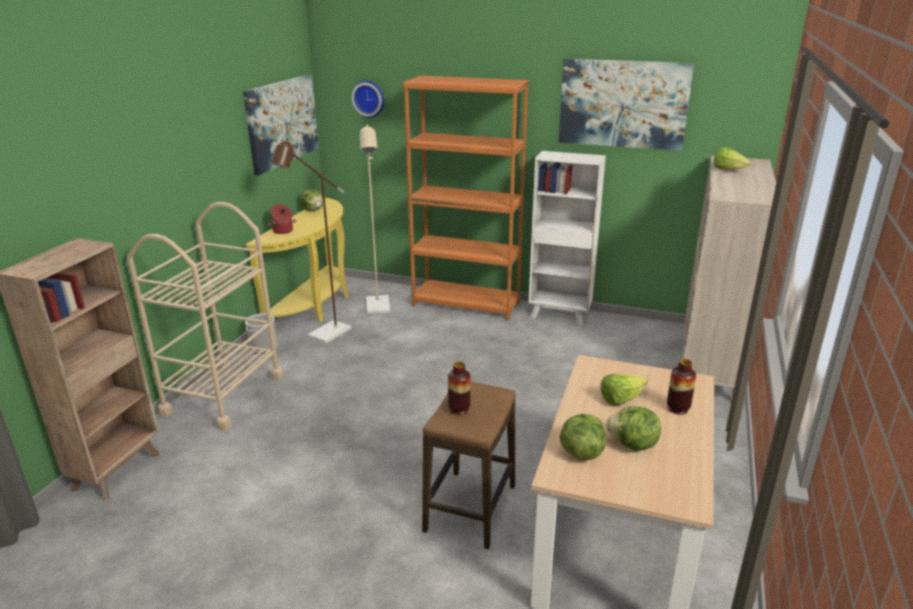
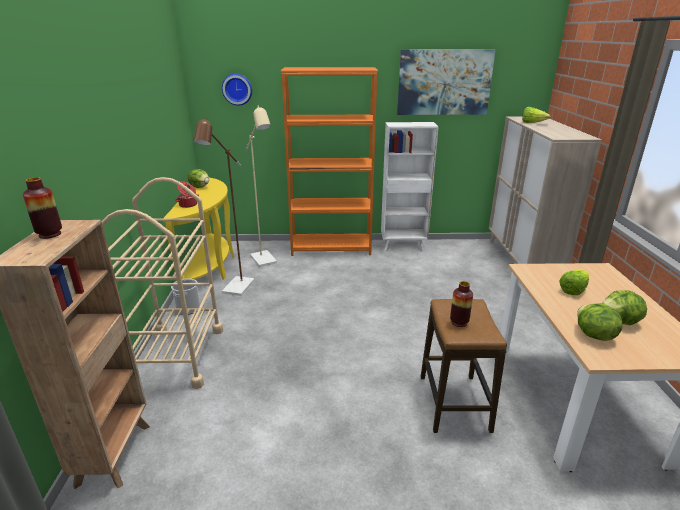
camera: 20 degrees left, 0 degrees up
(282, 122) = (171, 110): picture -> none
(678, 409) = (615, 289): vase -> vase (50, 234)

